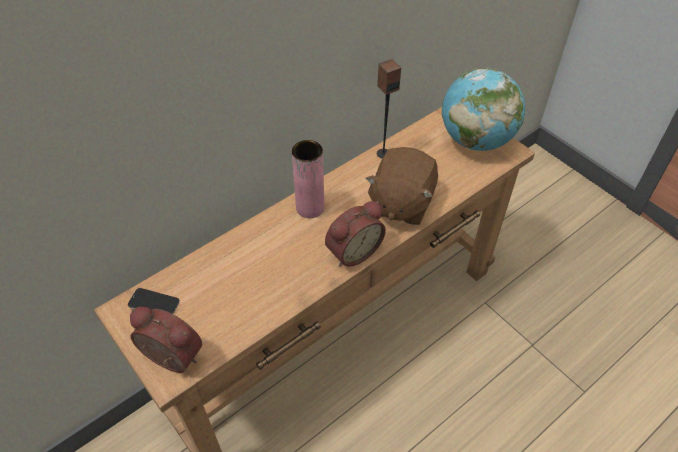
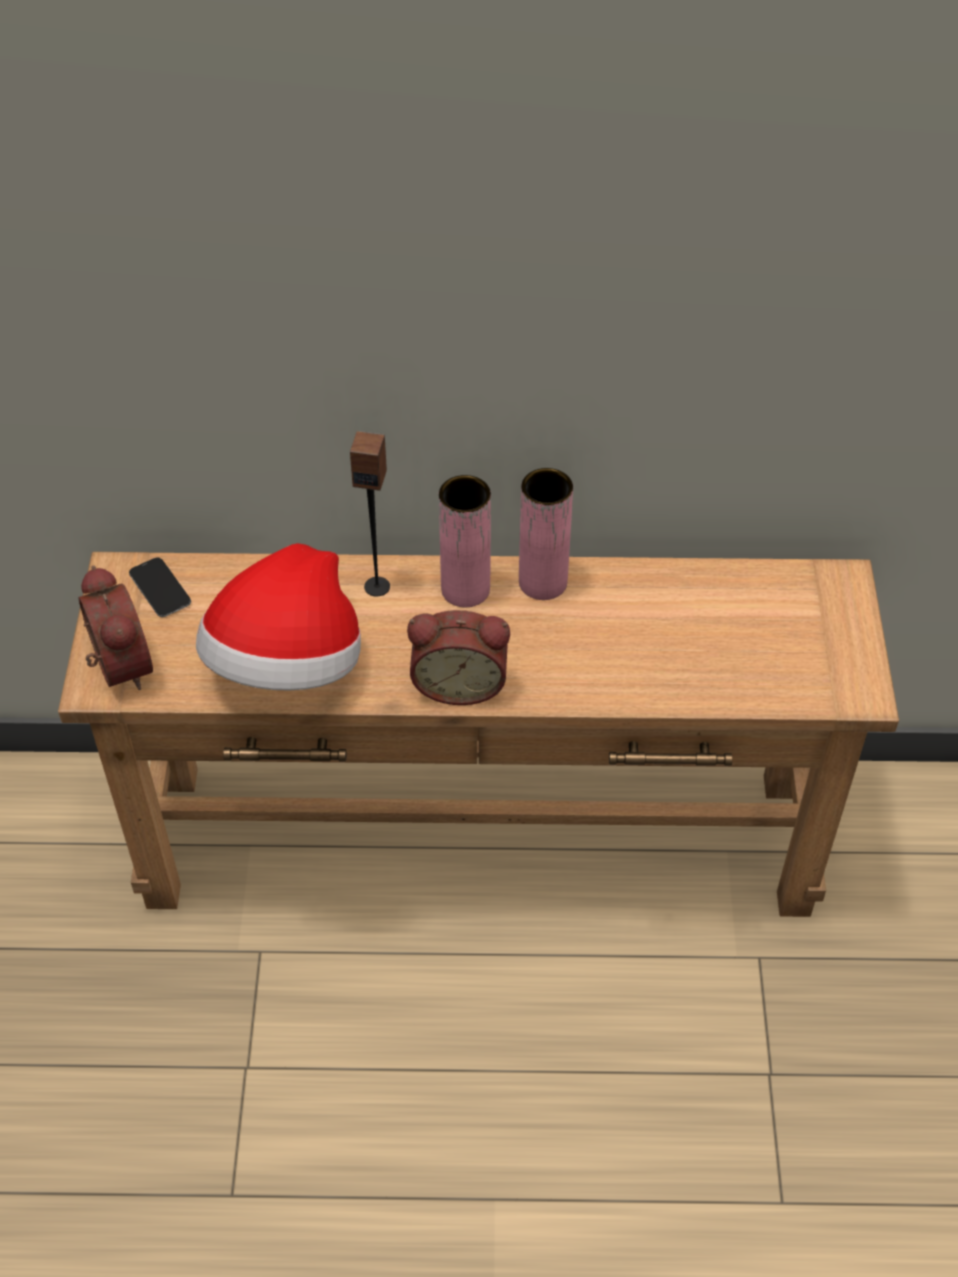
camera: 40 degrees right, 0 degrees up
(262, 297) = (287, 665): none -> hat
(340, 183) = (543, 582): none -> pink vase
(383, 153) = (652, 576): speaker -> speaker (377, 586)
(400, 203) = (597, 662): brown plush toy -> none
(476, 140) = (821, 643): globe -> none

